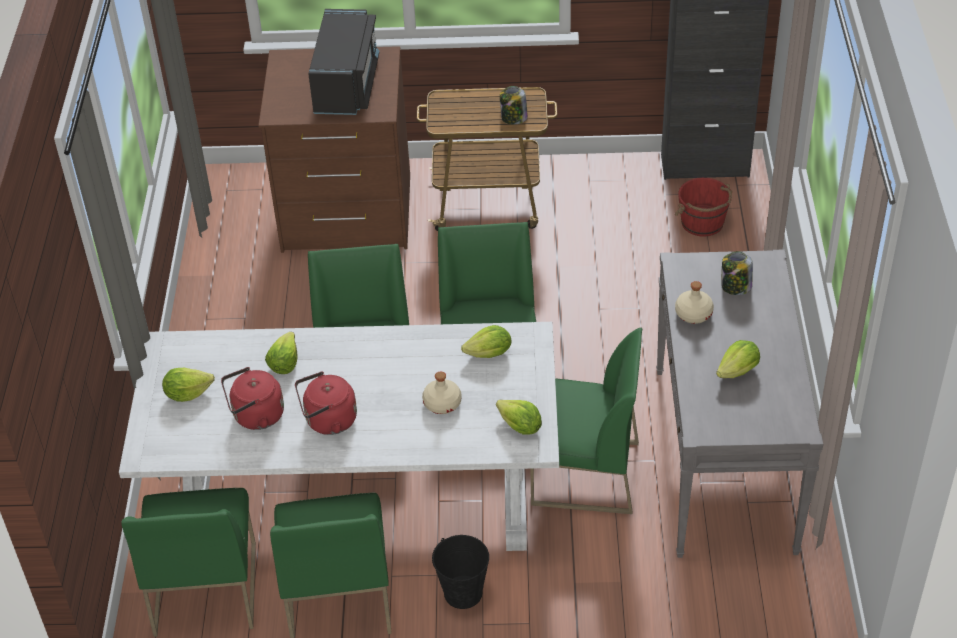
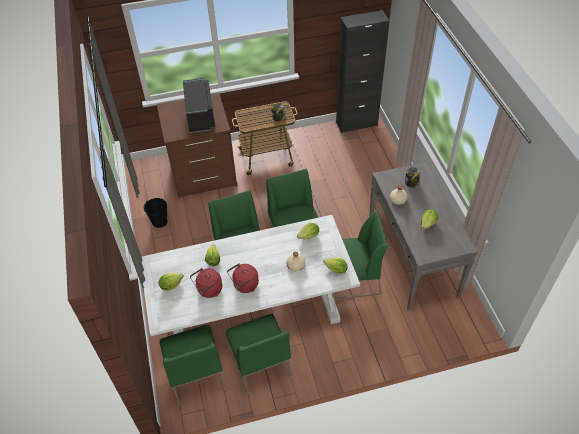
camera: 15 degrees left, 5 degrees up
(463, 592) = (318, 349): black bucket -> black bucket (159, 221)
(702, 223) = (364, 150): red bucket -> none

